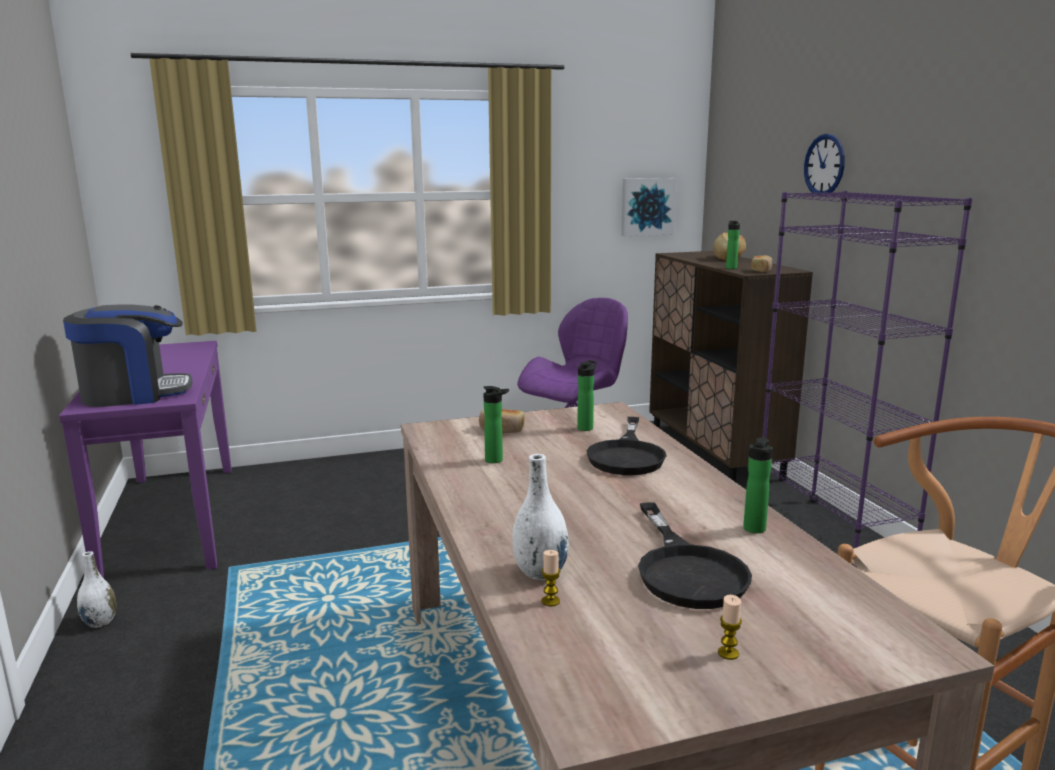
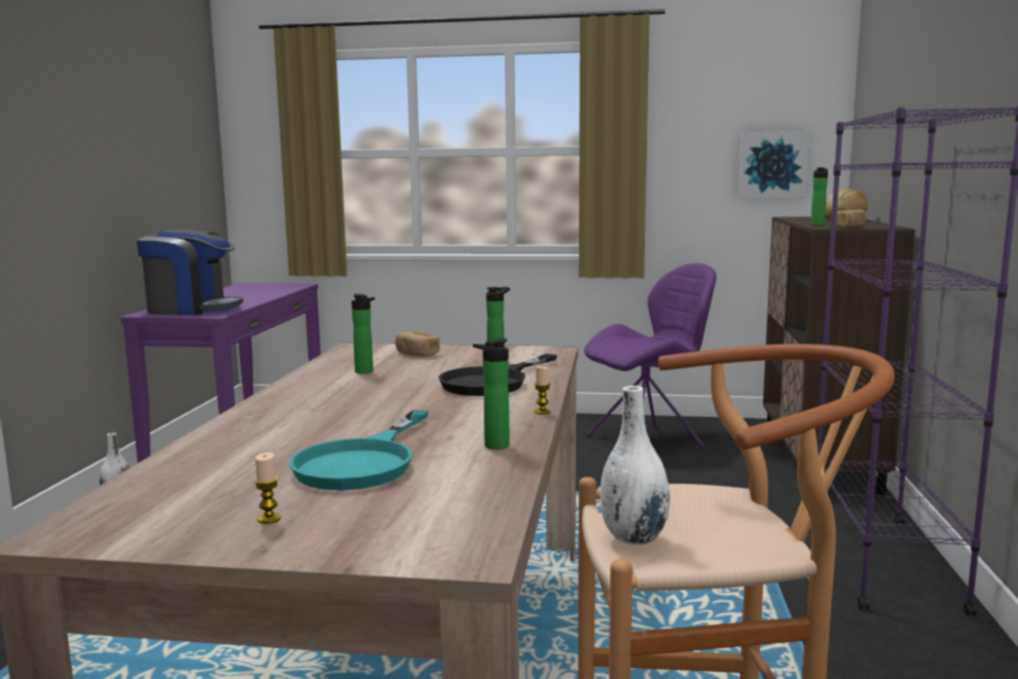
camera: 25 degrees right, 5 degrees down
(540, 572) = (237, 443): white vase -> white vase (633, 537)
(550, 601) = (204, 461): candle -> candle (542, 412)
(686, 569) = (363, 461): black frying pan -> turquoise frying pan
(824, 165) = (929, 94): wall clock -> none

